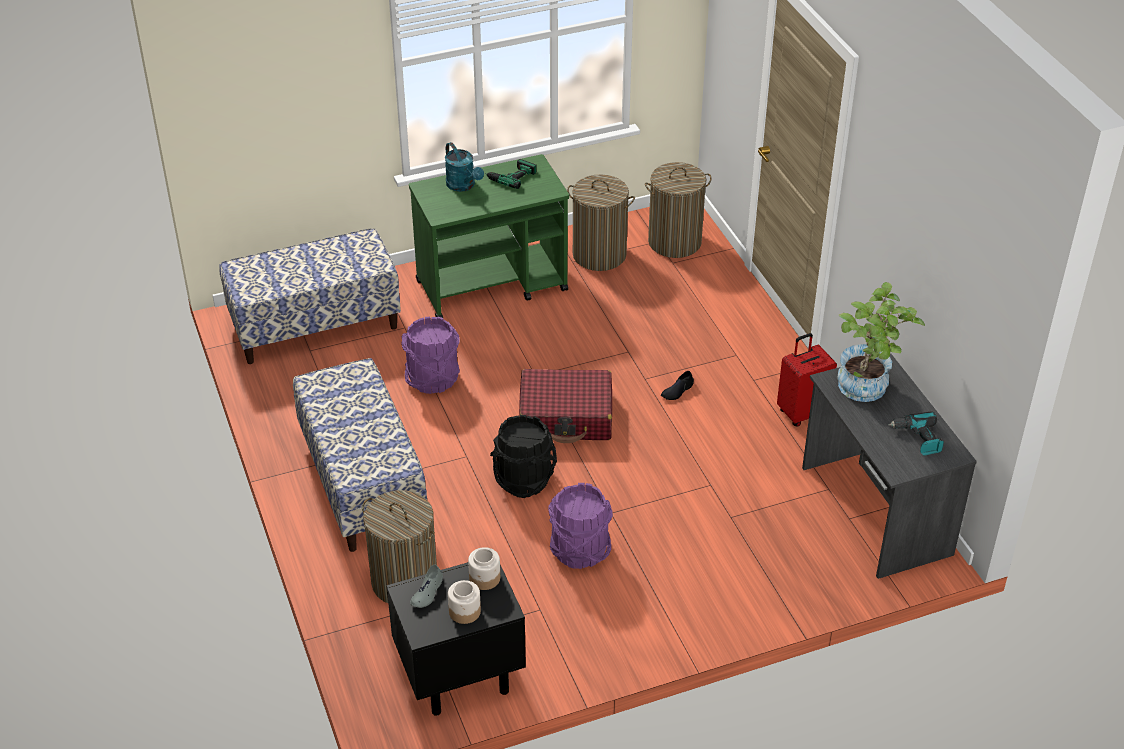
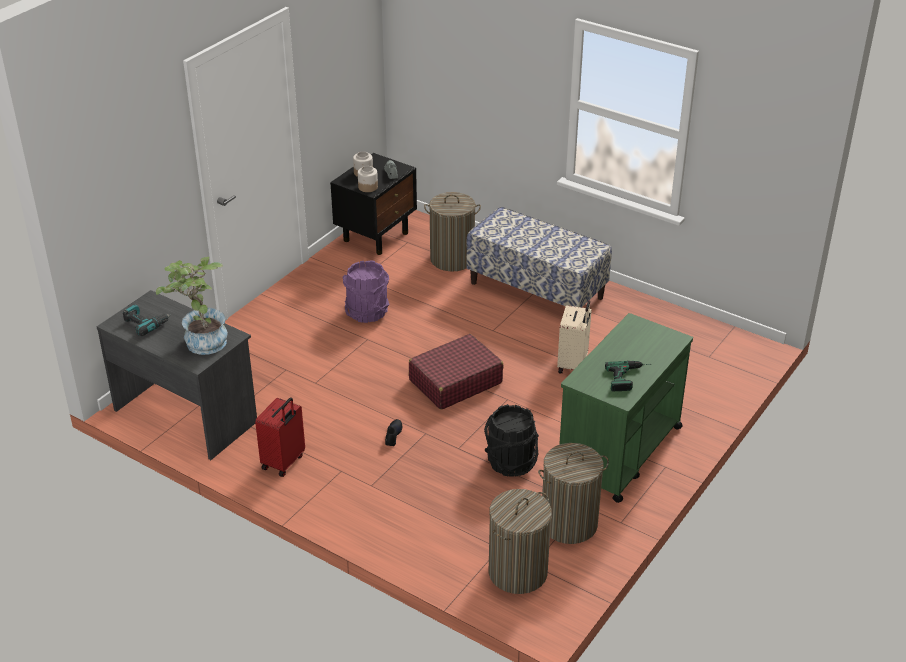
camera: 145 degrees right, 5 degrees down
(315, 325) = (700, 362): bench -> none
(433, 379) = (573, 365): purple bucket -> beige suitcase
(463, 186) = (650, 353): turquoise watering can -> none
(524, 480) = (441, 333): black bucket -> black bucket (510, 462)

